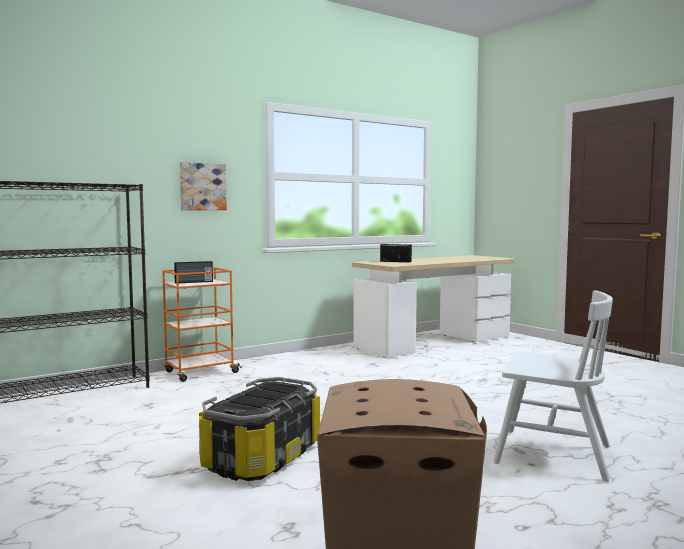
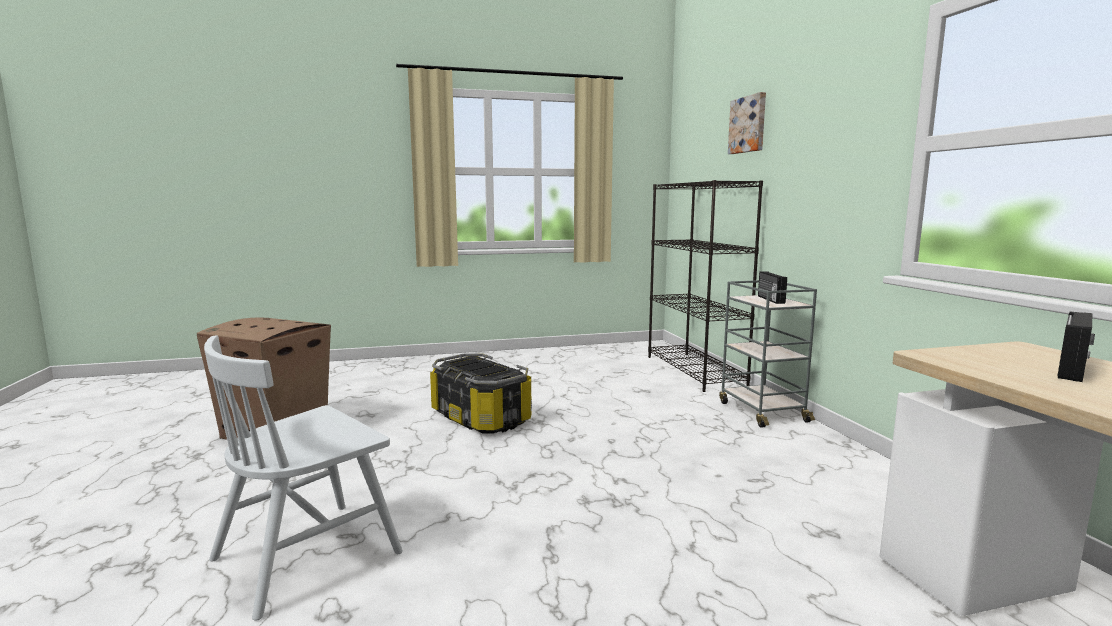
camera: 110 degrees right, 5 degrees up
(200, 372) = (761, 411): orange cart -> grey cart
(202, 187) = (828, 175): picture -> picture (748, 124)

